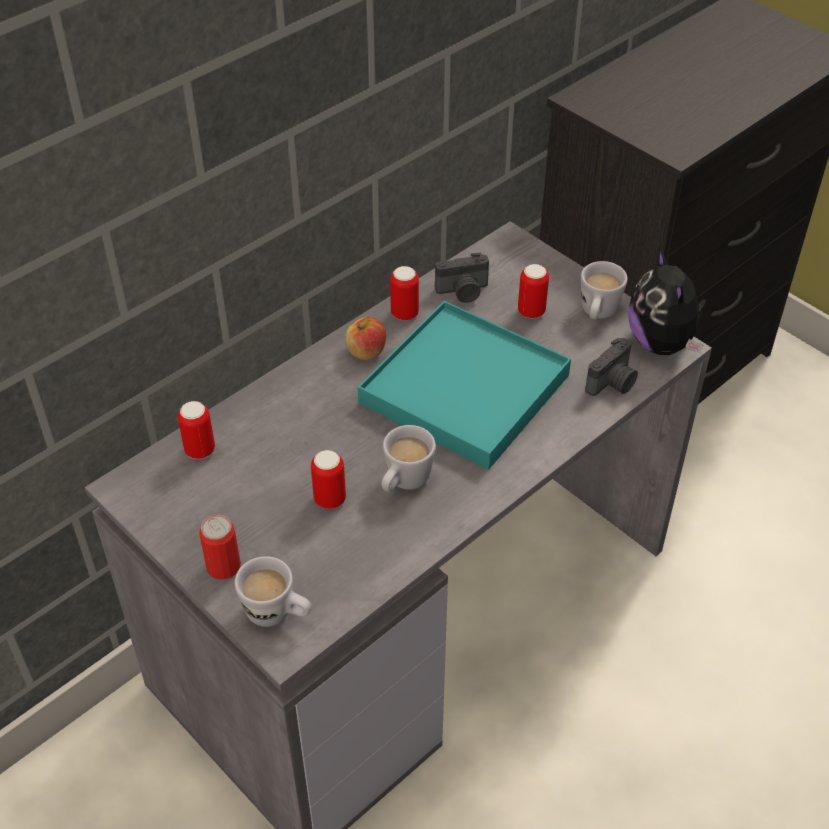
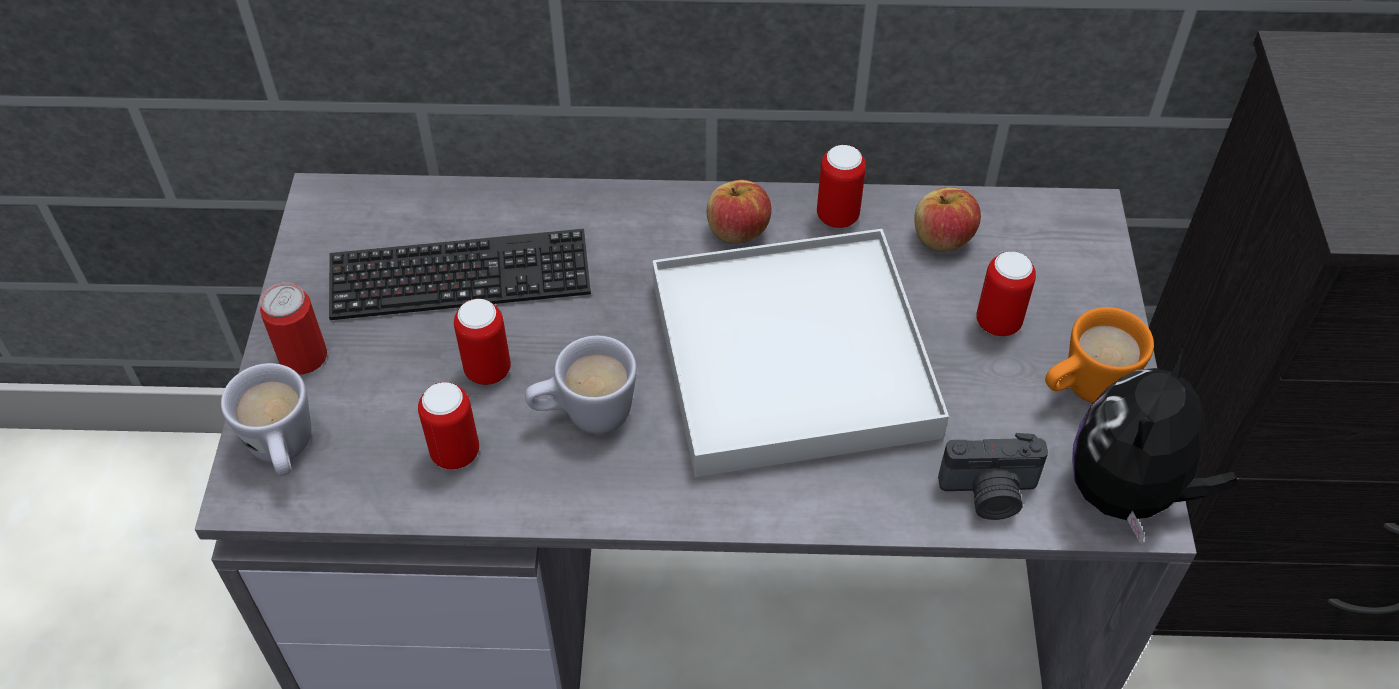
camera: 45 degrees right, 5 degrees up
(200, 450) = (436, 214): can -> can (455, 453)
(256, 470) = (460, 278): none -> keyboard
(463, 292) = (942, 238): camera -> apple
(464, 389) = (791, 358): turquoise tray -> white tray
(597, 314) = (1083, 389): white mug -> orange mug

